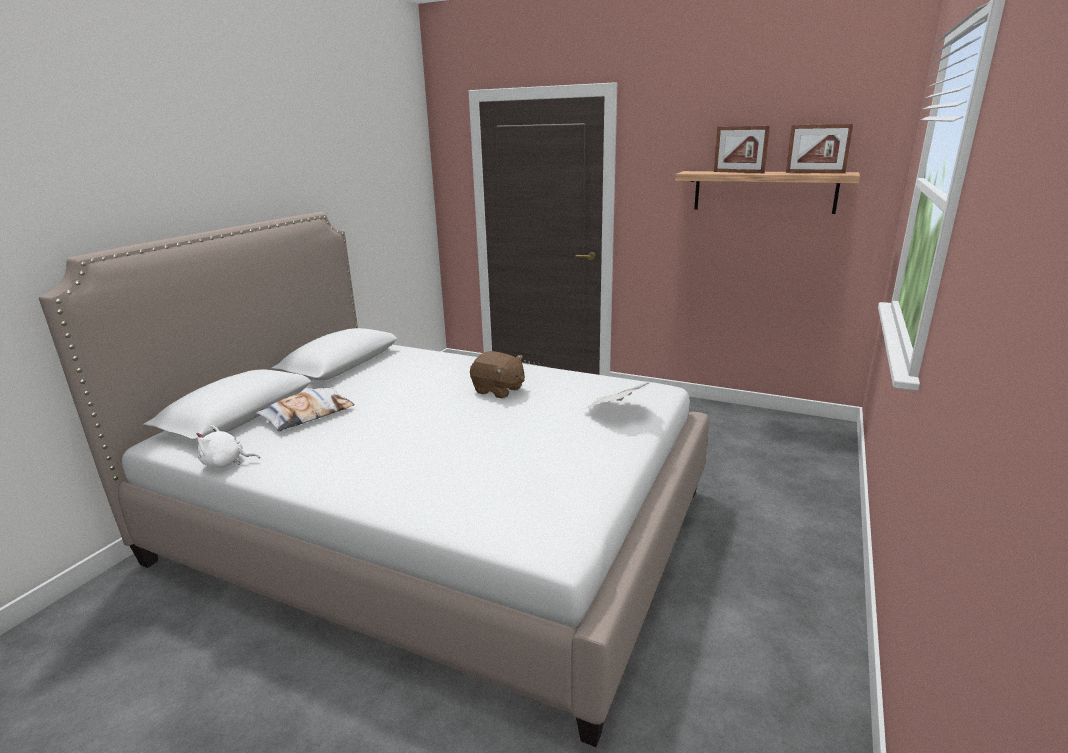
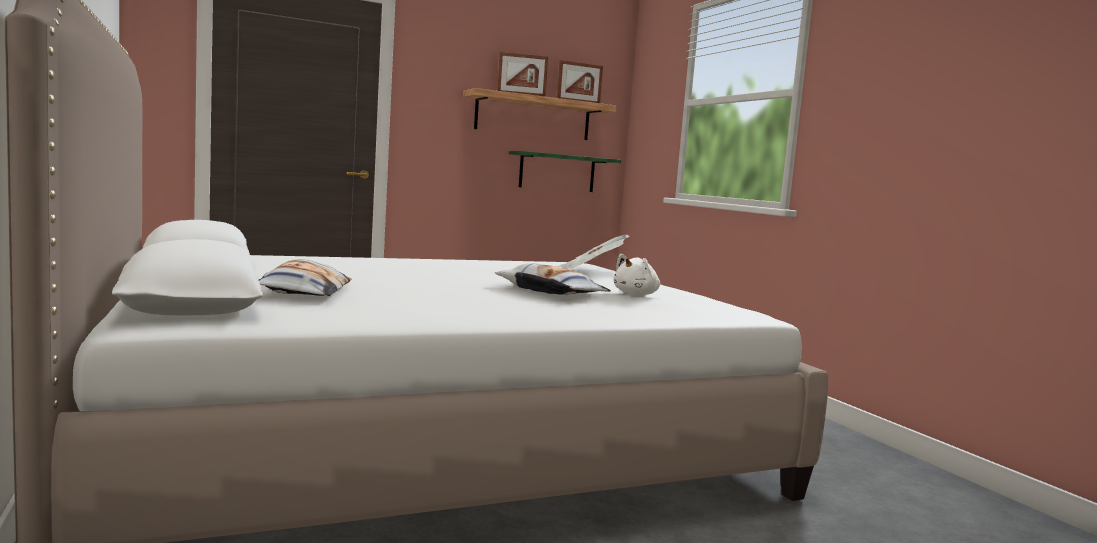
camera: 50 degrees left, 15 degrees down
(226, 463) = (332, 322): white plush toy -> white plush toy (637, 295)
(460, 450) = (550, 291): none -> pillow
(498, 390) = (460, 269): brown plush toy -> none
(792, 251) = (557, 172): none -> green shelf

